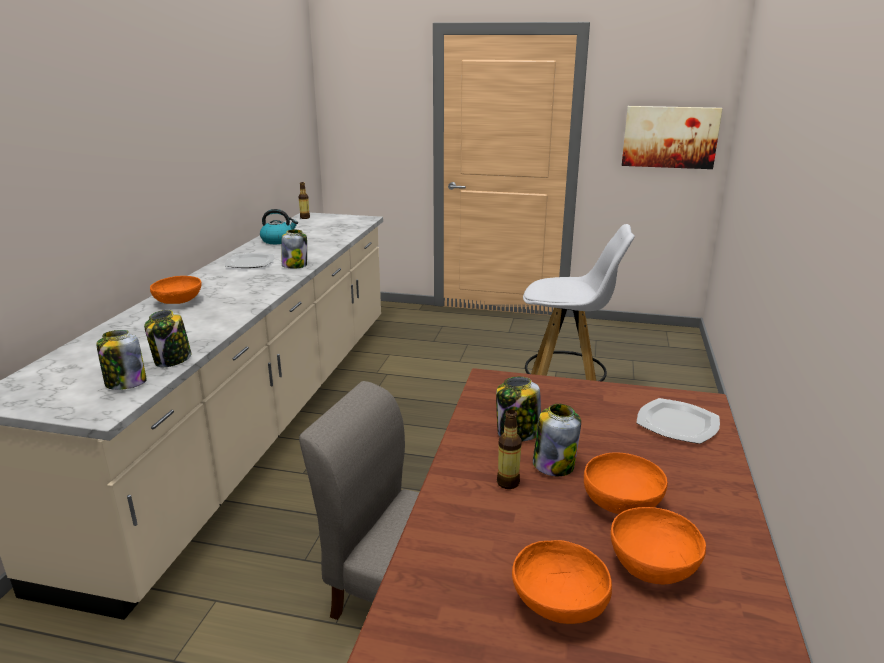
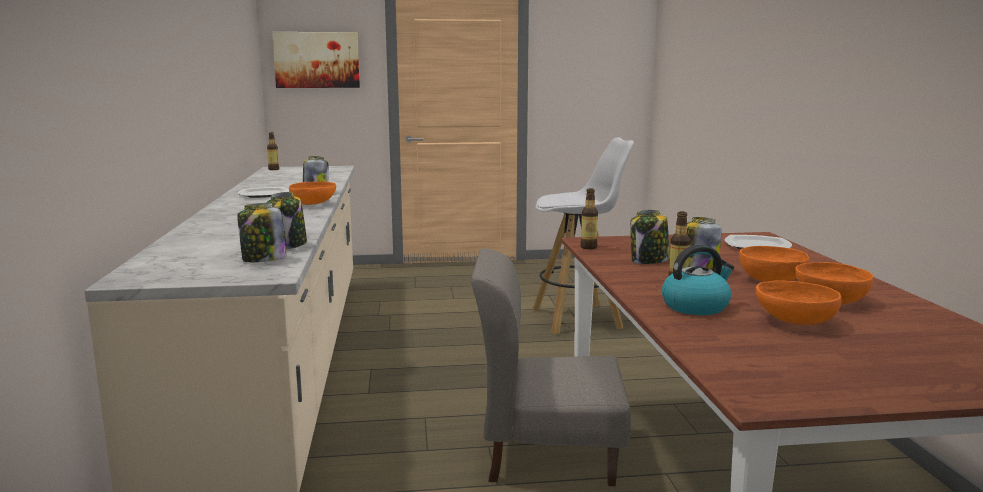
camera: 20 degrees left, 10 degrees down
(179, 302) = (230, 218): orange bowl -> orange bowl (313, 204)
(278, 240) = (270, 182): kettle -> kettle (696, 306)
(479, 393) = (588, 247): none -> bottle
(670, 137) = (603, 85): picture -> picture (317, 60)

